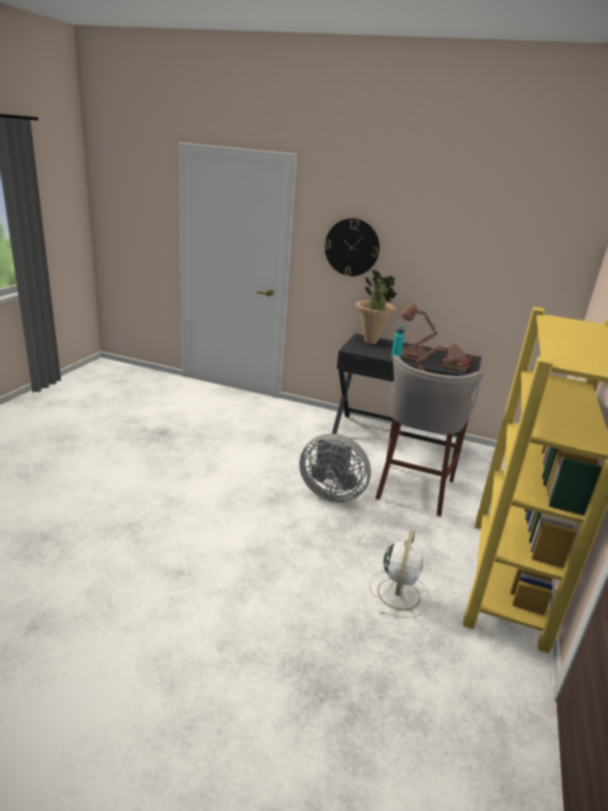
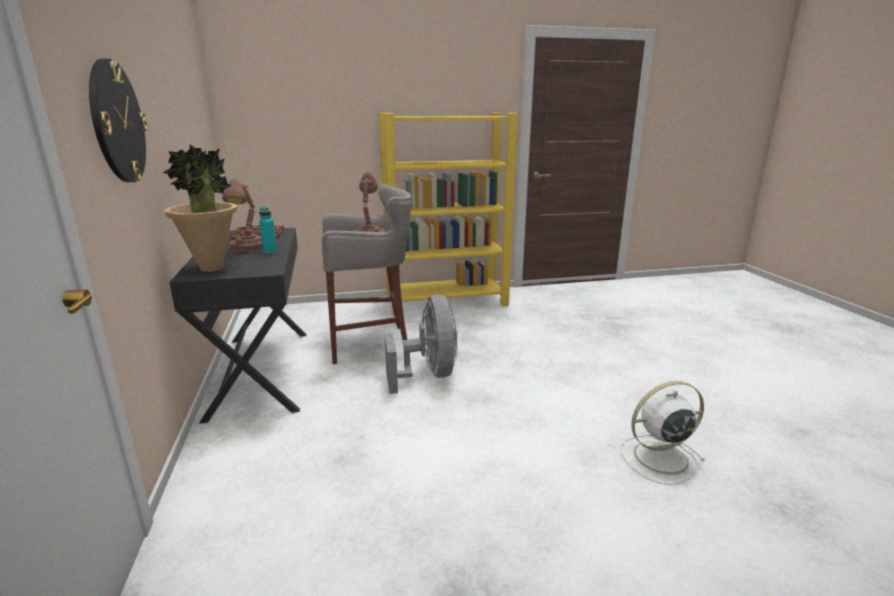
camera: 120 degrees left, 5 degrees down
(399, 592) = (512, 324): white fan -> white fan (658, 458)

